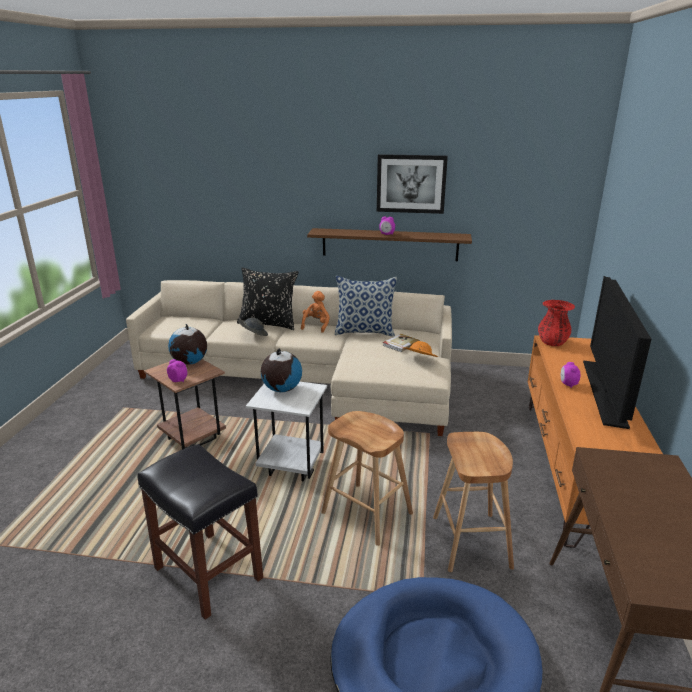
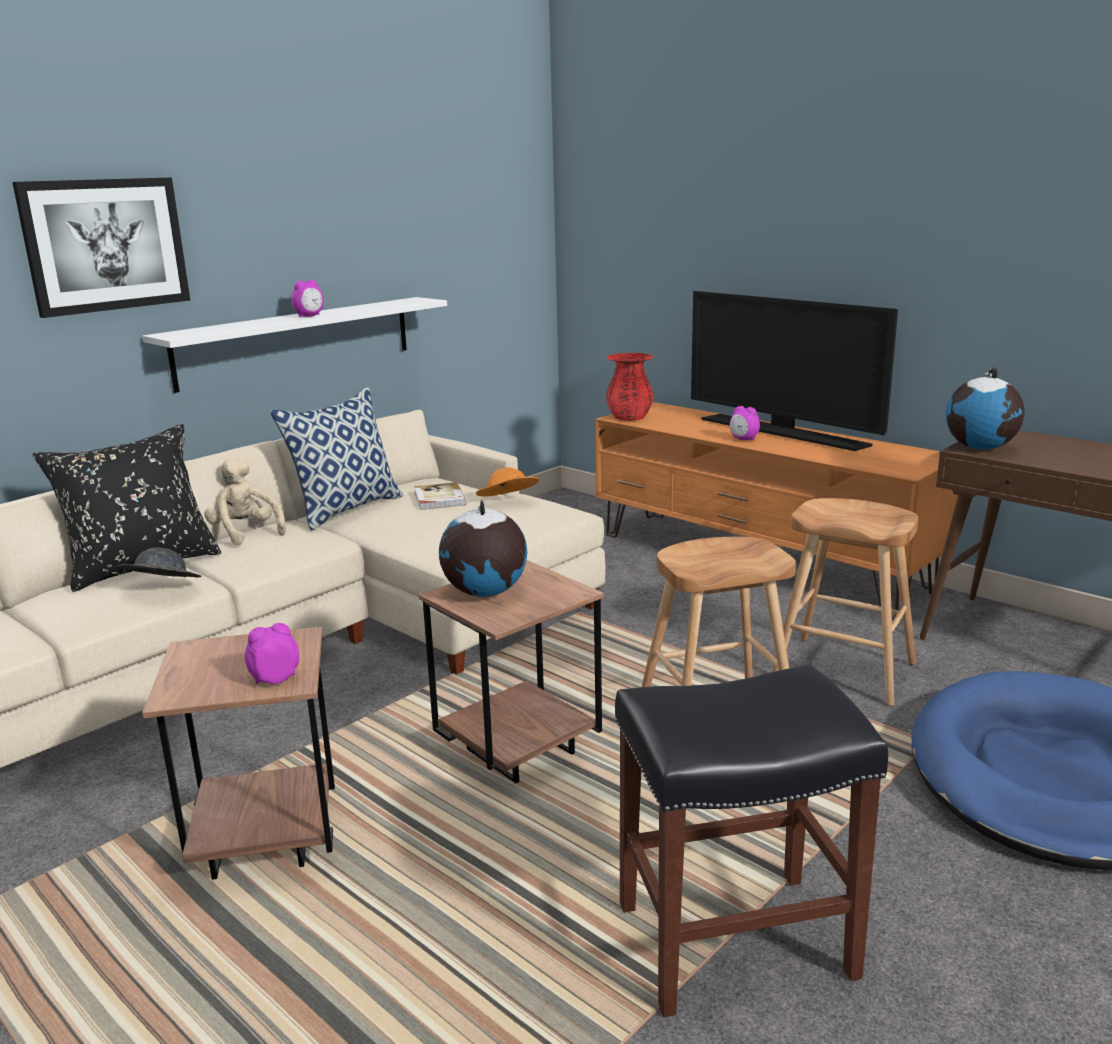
camera: 55 degrees left, 5 degrees down
(190, 362) = (212, 652): globe -> globe (981, 448)
(292, 467) = (517, 753): white side table -> brown side table
(316, 325) = (245, 533): orange plush toy -> beige plush toy
(389, 244) = (297, 341): brown shelf -> white shelf
(411, 184) = (315, 216): picture -> picture (105, 245)

